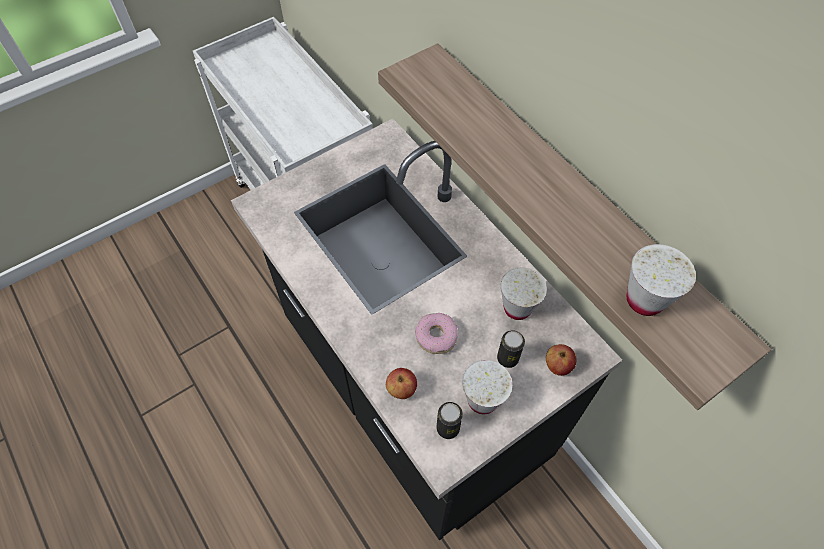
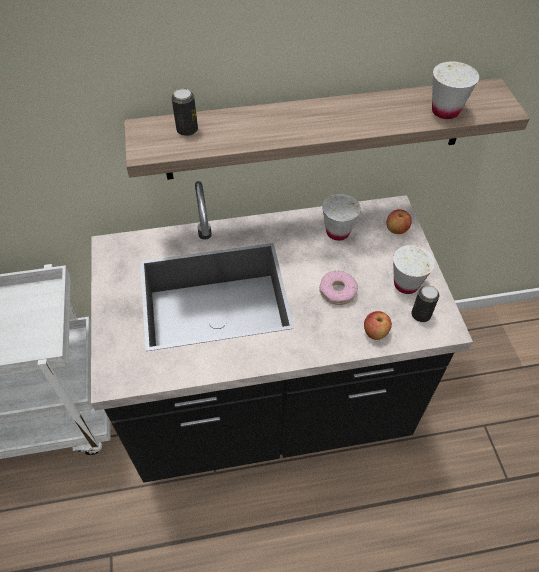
camera: 65 degrees left, 5 degrees down
(507, 358) = (377, 255): can -> can (187, 130)

